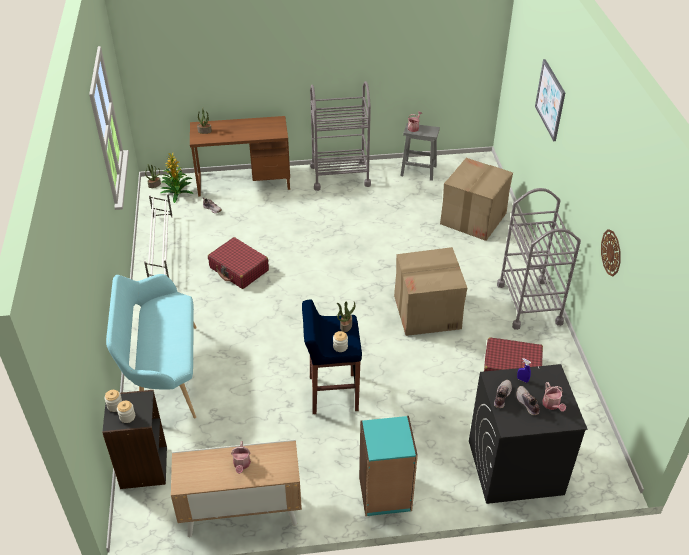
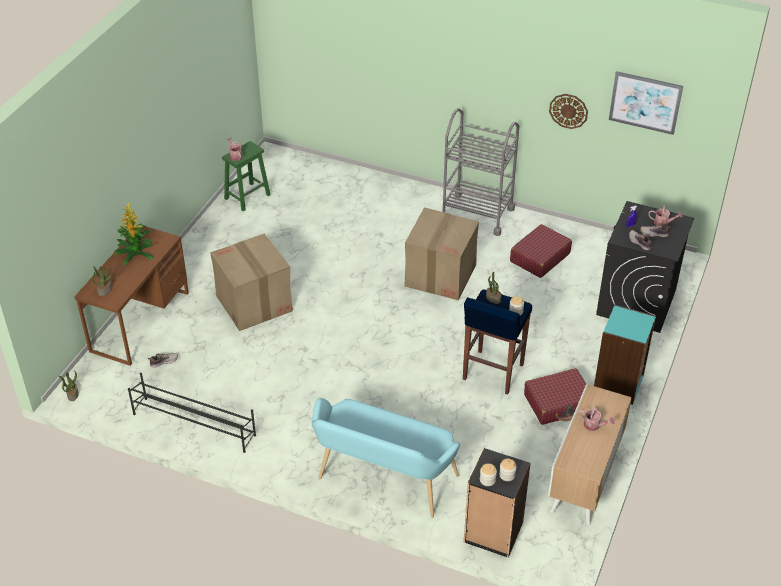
camera: 60 degrees left, 0 degrees up
(161, 249) = (193, 424): white shoe rack -> black shoe rack
(177, 192) = (107, 380): potted plant -> potted plant (135, 253)
(239, 269) = (279, 375): red suitcase -> red suitcase (558, 403)
(340, 176) = (202, 250): grey cart -> none
(419, 171) = (247, 196): grey stool -> green stool
(473, 219) = (347, 195): cardboard box -> cardboard box (254, 303)
(550, 100) = (389, 41): picture -> picture (645, 102)

